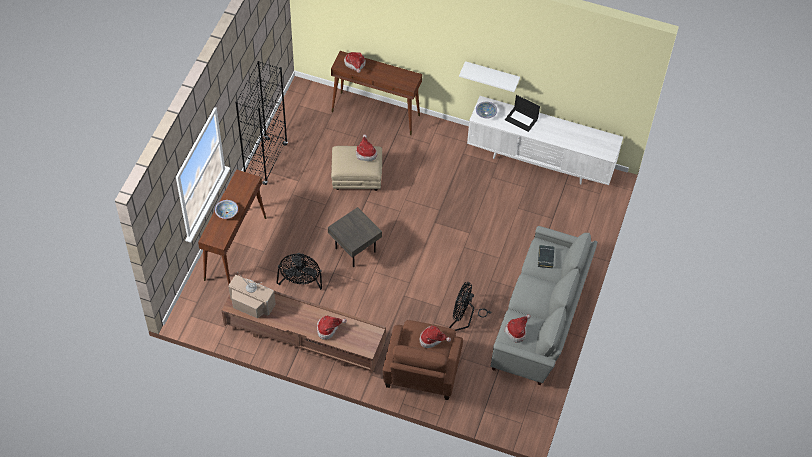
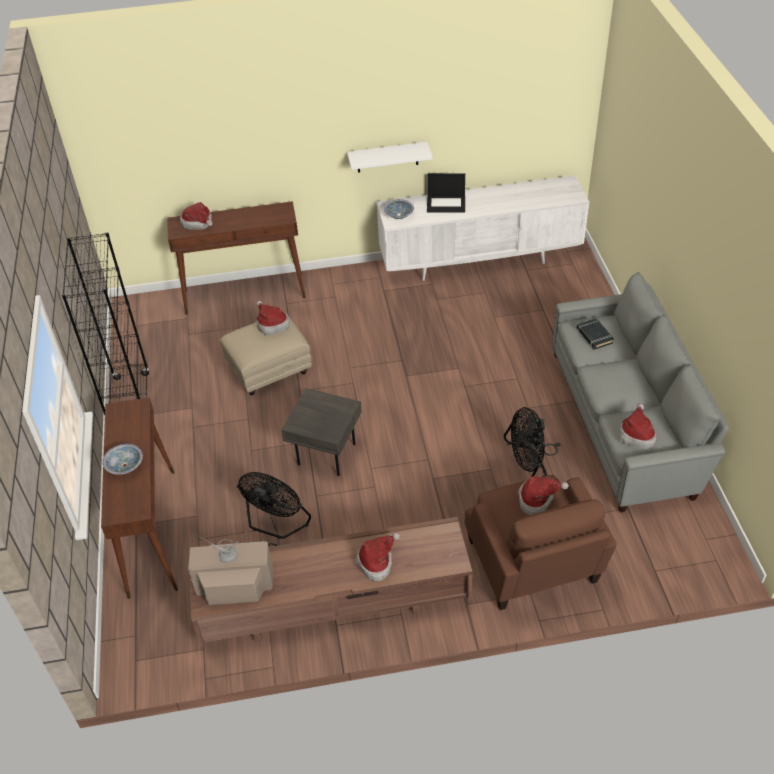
camera: 25 degrees left, 10 degrees down
(299, 279) = (273, 527): black fan -> black fan turned 135 degrees counterclockwise

